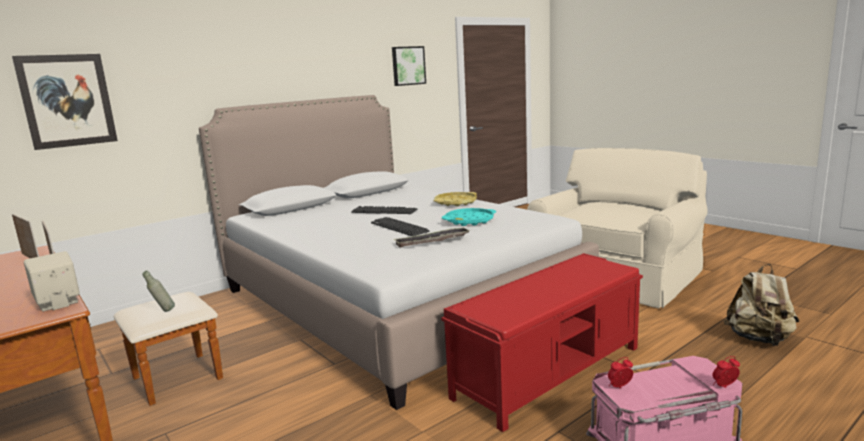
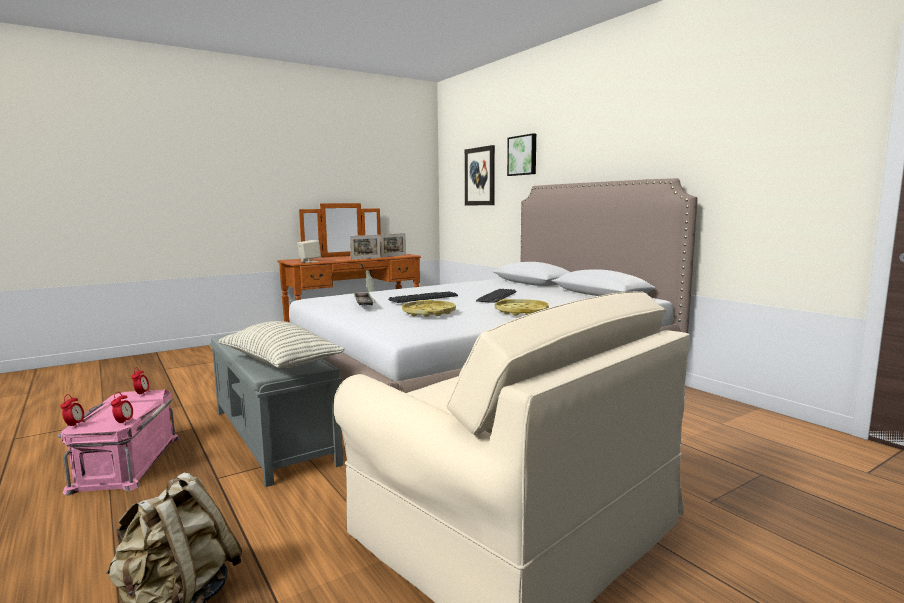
camera: 95 degrees right, 5 degrees down
(408, 66) = (760, 134): picture -> picture (523, 155)
(469, 221) = (429, 313): turquoise tray -> yellow tray
(549, 371) = (273, 436): red bench -> grey bench
(589, 270) = (280, 364): none -> pillow
(690, 361) = (124, 422): none -> alarm clock

